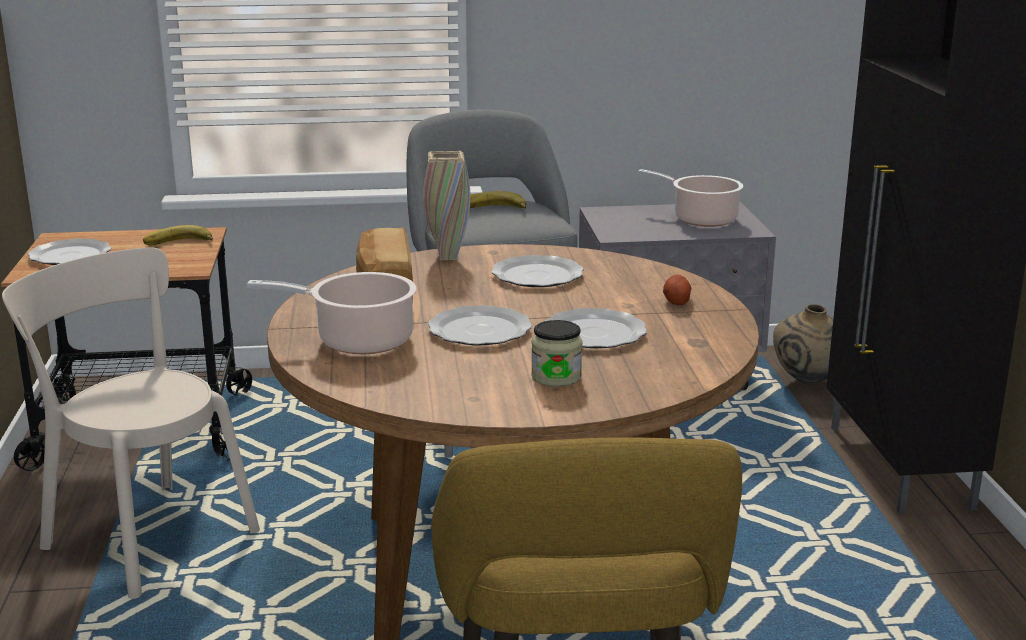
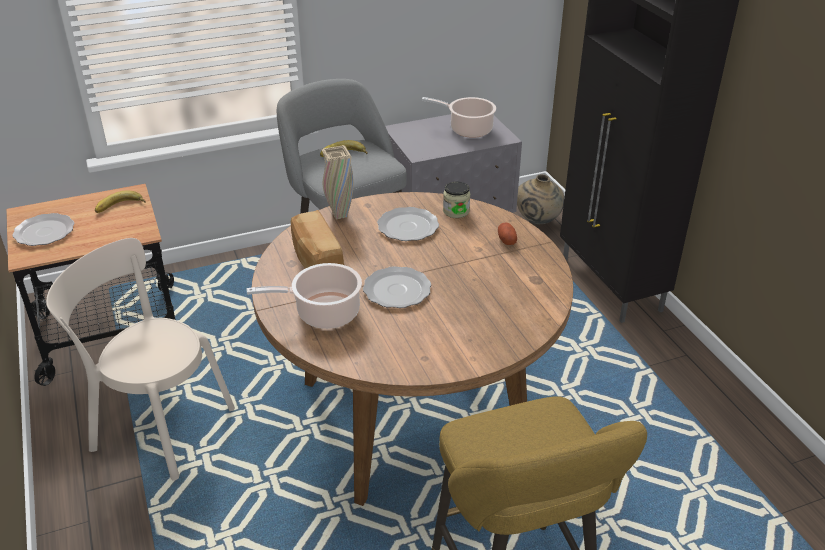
camera: 15 degrees left, 15 degrees up
(556, 377) = (465, 328): jar -> jar (456, 211)
(595, 334) = (470, 281): plate -> none

